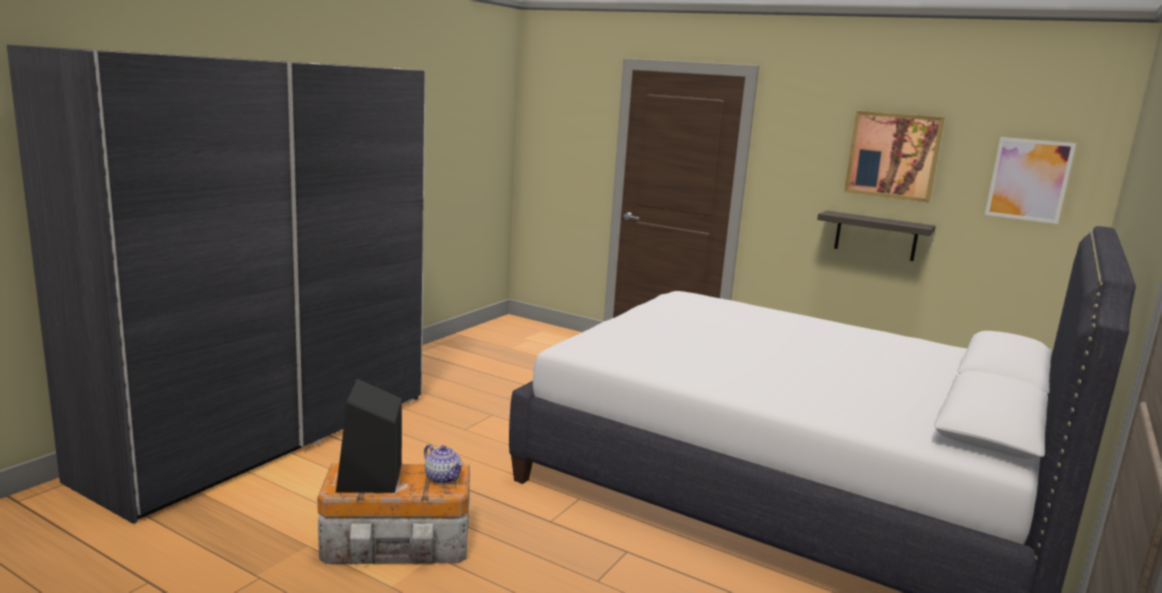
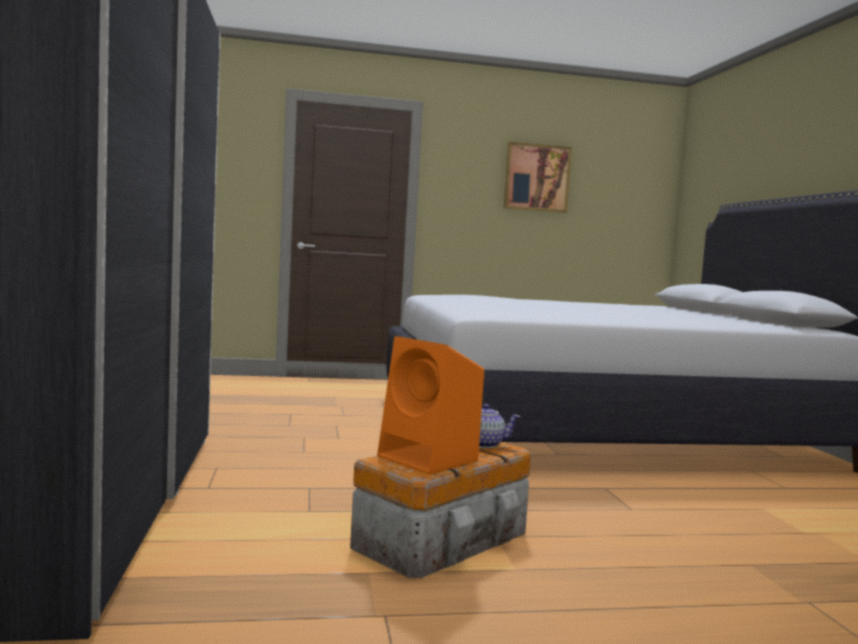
camera: 40 degrees left, 10 degrees down
(370, 479) = (430, 459): black speaker -> orange speaker
(876, 236) = (529, 243): shelf -> none
(1029, 180) = (627, 192): picture -> none

